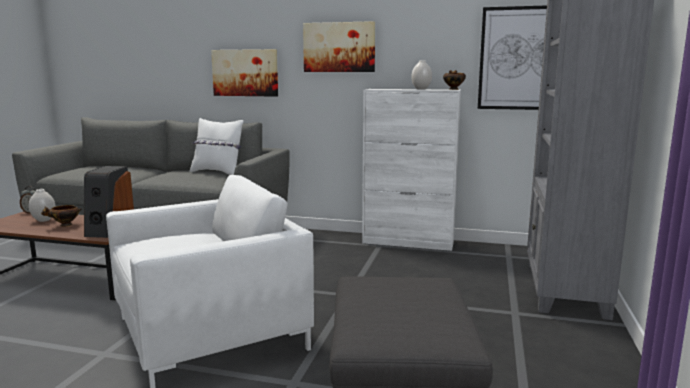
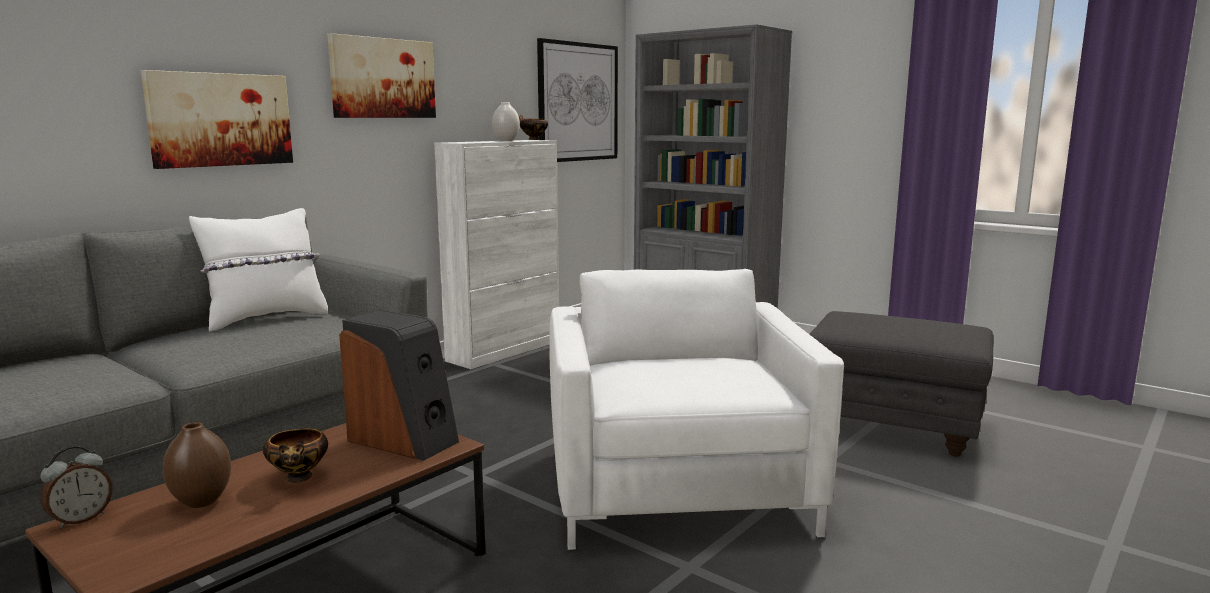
camera: 65 degrees left, 0 degrees up
(43, 220) = (201, 502): white vase -> brown vase

